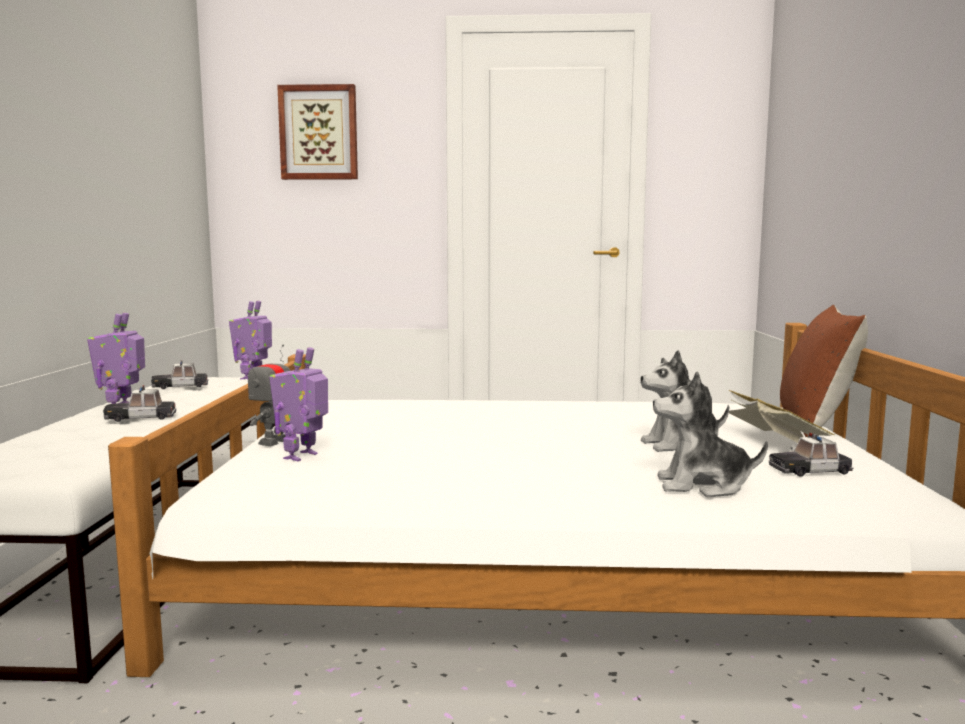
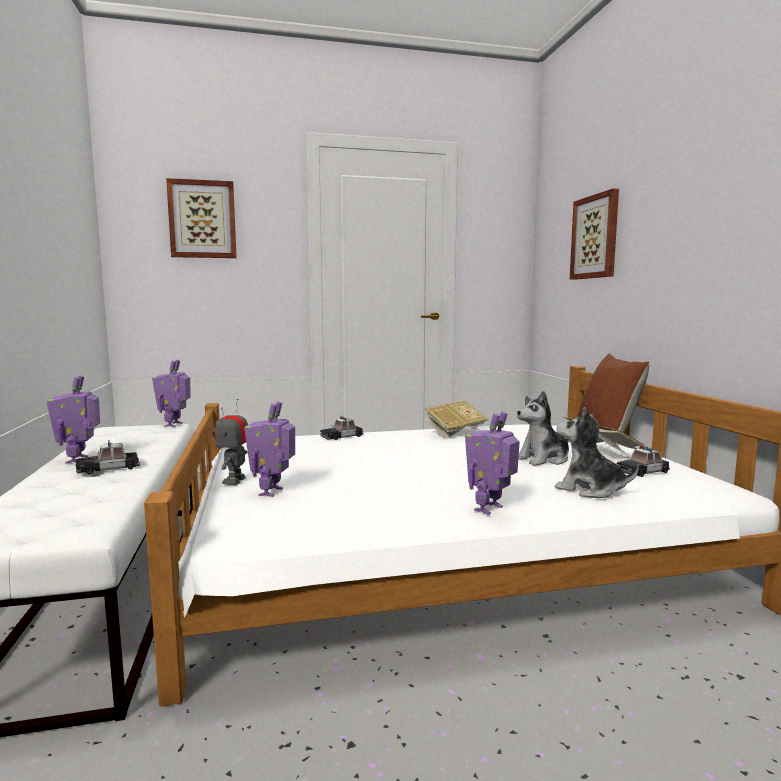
camera: 15 degrees left, 0 degrees up
(180, 386) = (114, 436): toy car -> toy car (342, 436)
(541, 496) = (490, 509): none -> toy robot
(595, 406) = (455, 432): none -> book
(702, 485) = (589, 489): plush toy -> plush toy turned 45 degrees clockwise
(827, 136) = (595, 237): none -> picture

